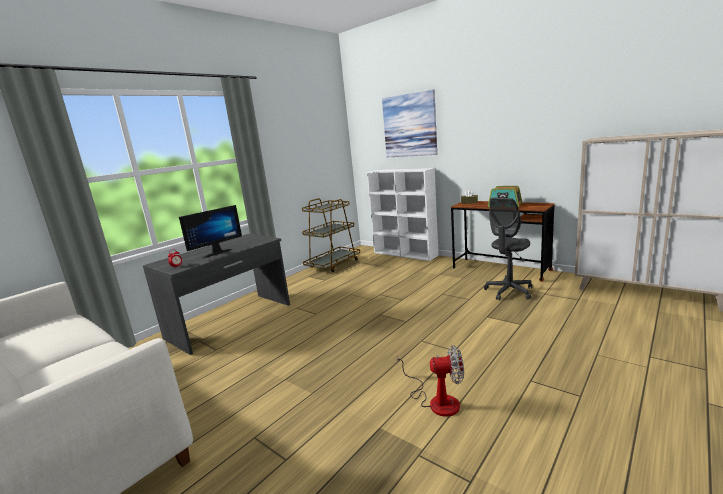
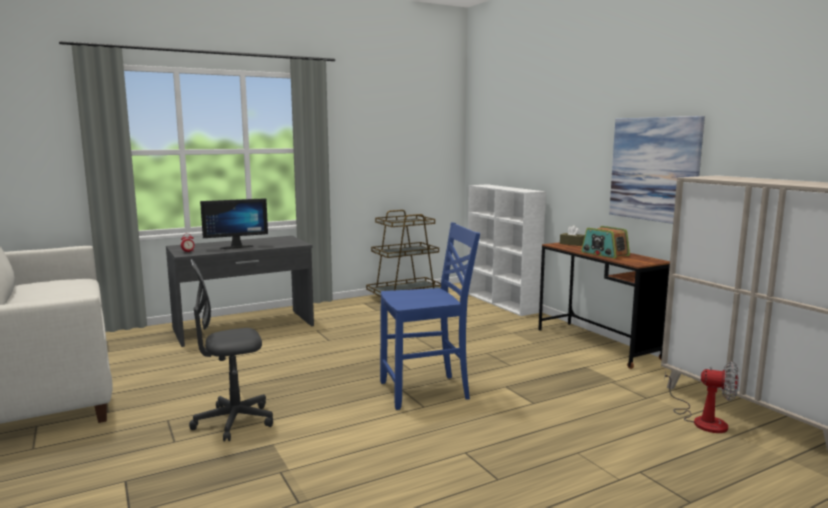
camera: 20 degrees right, 5 degrees down
(409, 125) = (525, 131): picture -> picture (654, 169)
(436, 400) = (349, 440): fan -> fan (702, 420)
(440, 337) = (426, 391): none -> blue chair
(509, 291) = (570, 369): grey office chair -> grey office chair (234, 422)

